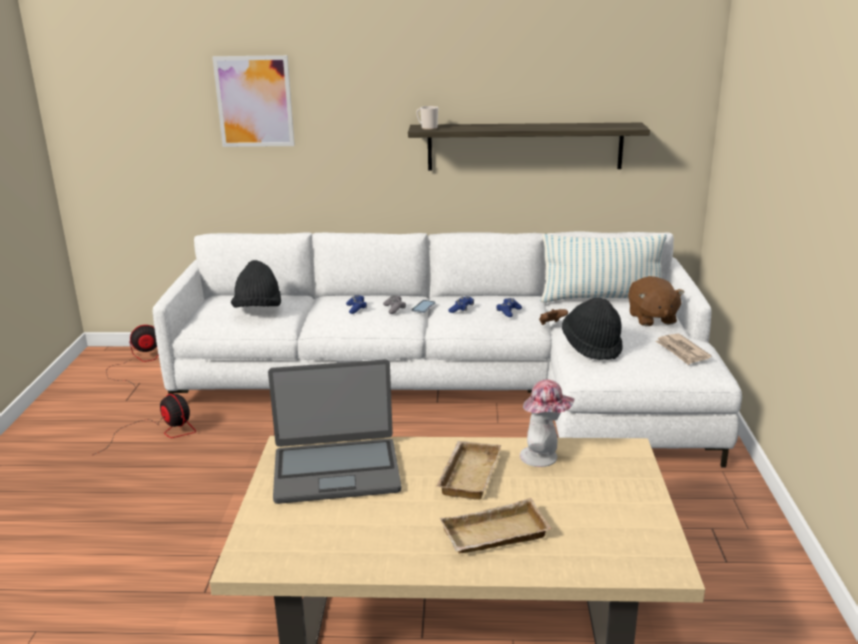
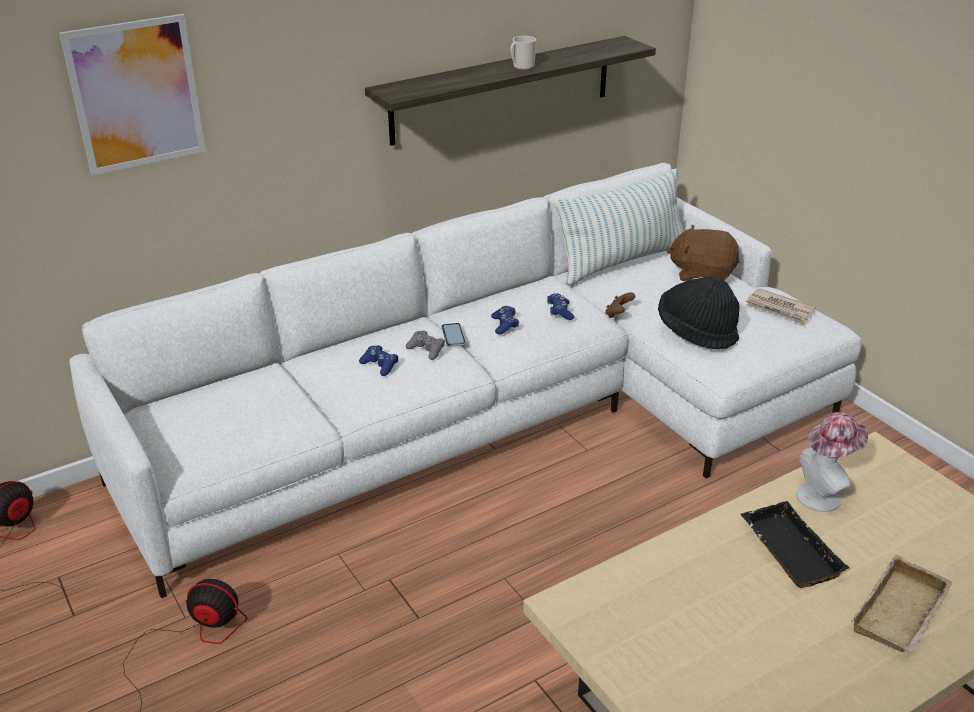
camera: 35 degrees left, 10 degrees up
(258, 310) = (250, 412): black hat -> none
(336, 471) = (661, 612): laptop -> none
(427, 128) = (403, 91): mug -> mug (521, 67)
(467, 474) = (787, 550): beige tray -> black tray
(651, 318) = (702, 274): brown plush toy -> brown plush toy turned 150 degrees clockwise

